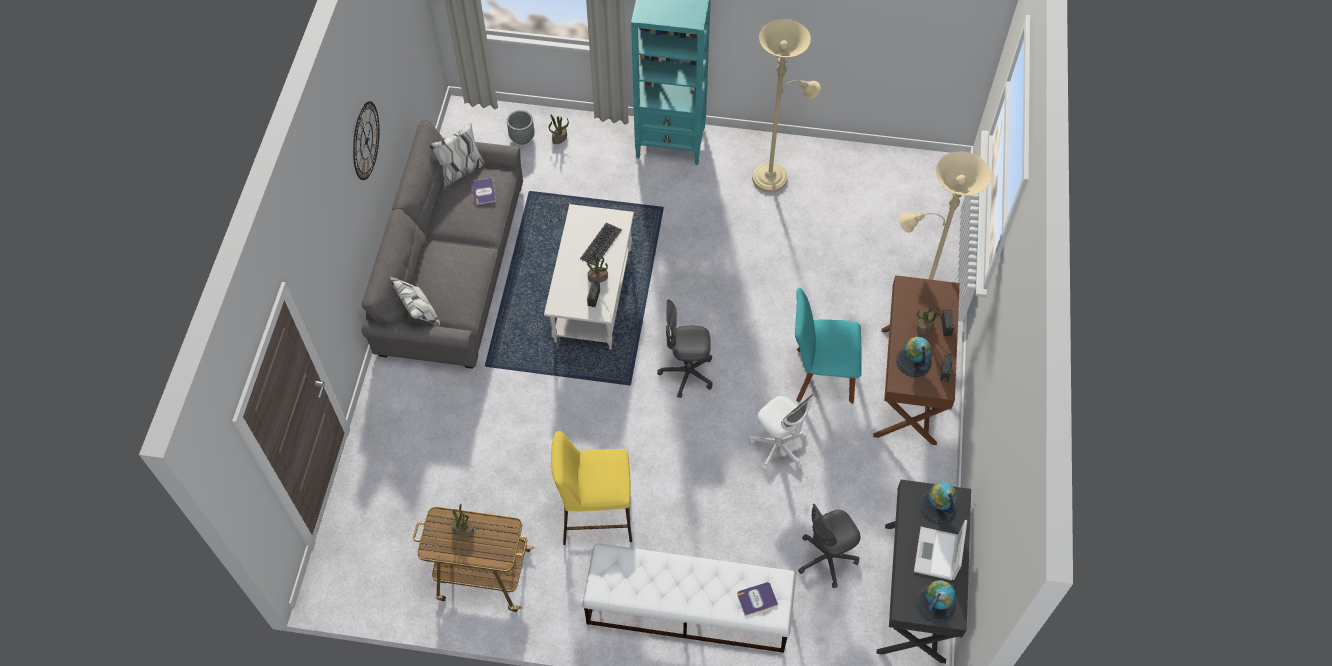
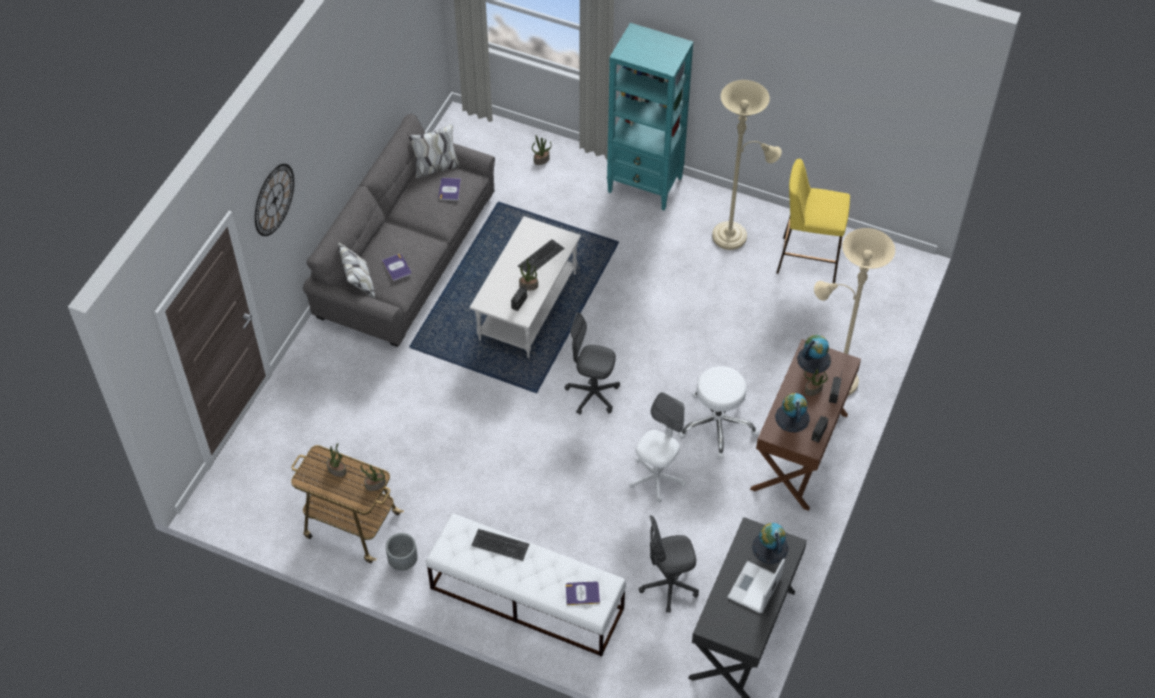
camera: 15 degrees right, 5 degrees down
(366, 140) = (343, 114): wall clock -> wall clock (274, 199)
(454, 287) = (397, 267): none -> book
(509, 536) = (375, 485): none -> potted plant
(522, 137) = (507, 152): grey planter -> grey planter (403, 561)
(596, 516) = (468, 500): yellow stool -> yellow stool (808, 259)
(656, 567) = (500, 545): none -> keyboard
(778, 447) = (656, 478): white office chair -> white office chair turned 120 degrees counterclockwise
(820, 376) = (717, 424): turquoise chair -> white stool
(935, 603) = (738, 629): globe -> globe (814, 359)

